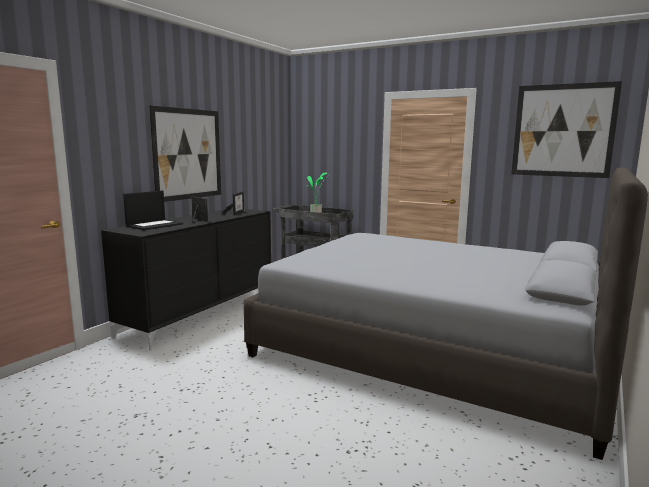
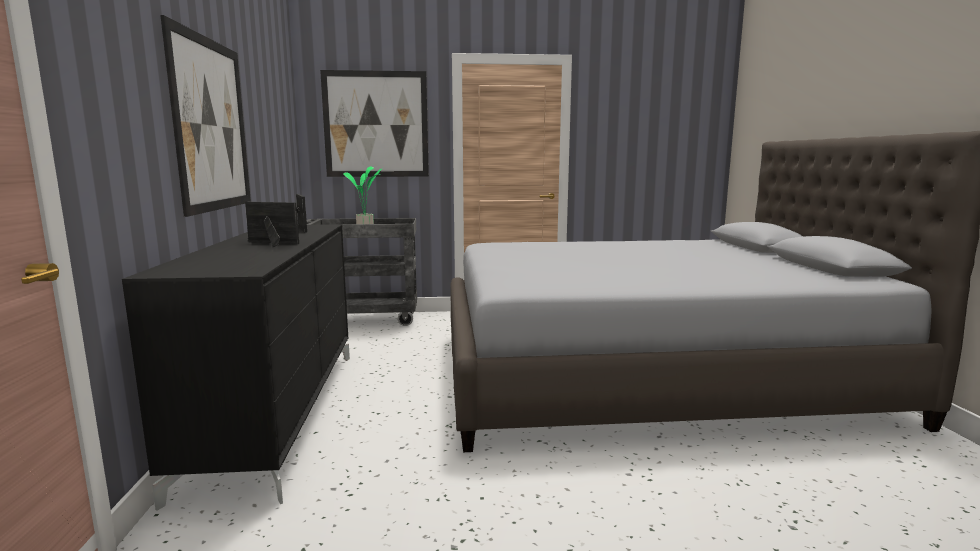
camera: 35 degrees left, 0 degrees up
(155, 225) = (217, 258): laptop -> none
(563, 130) = (665, 109): picture -> picture (376, 124)

